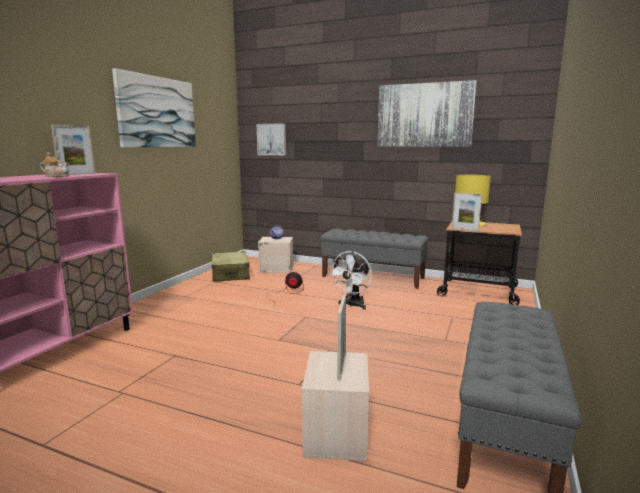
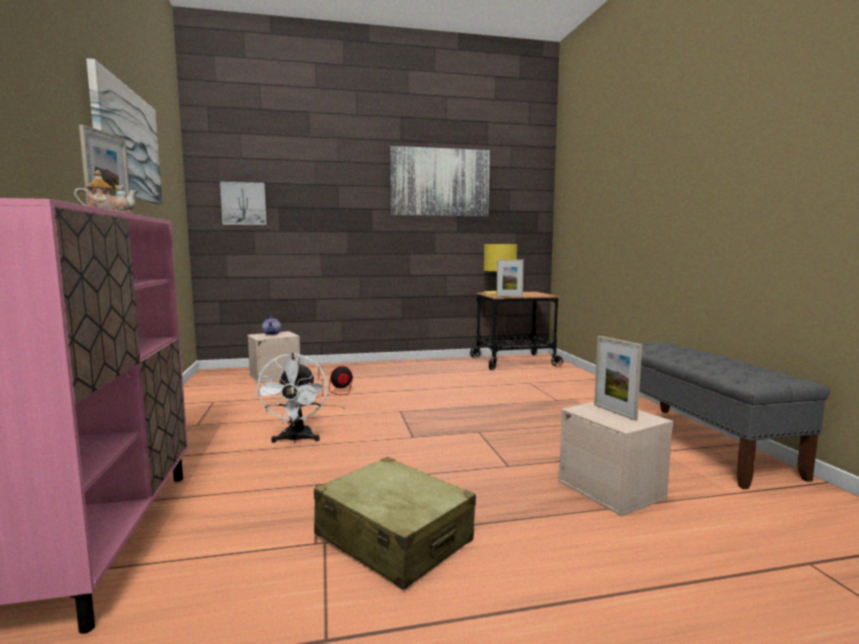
camera: 35 degrees left, 5 degrees down
(230, 274) = (220, 391): beige suitcase -> beige suitcase (394, 538)
(352, 305) = (429, 392): white fan -> white fan (296, 440)
(373, 277) = (402, 366): grey bench -> none

